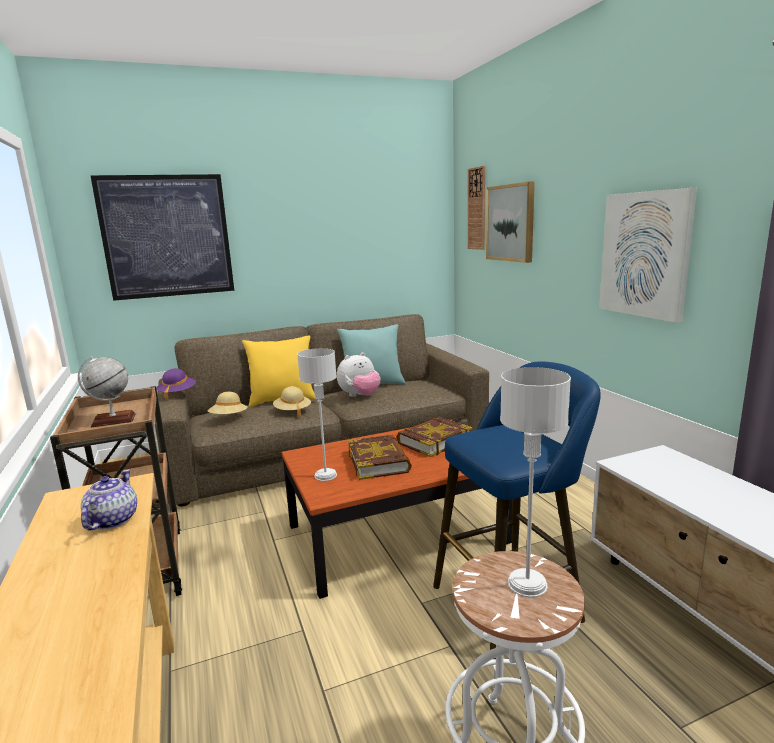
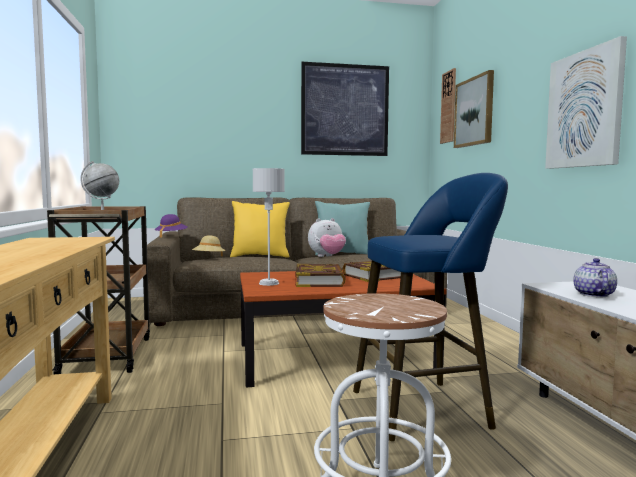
camera: 10 degrees right, 10 degrees down
(112, 521) = (65, 244): teapot -> teapot (593, 294)
(167, 236) = (184, 117): picture -> picture (345, 110)
(292, 411) = (263, 258): beige hat -> none
(526, 584) = (395, 304): grey table lamp -> none

